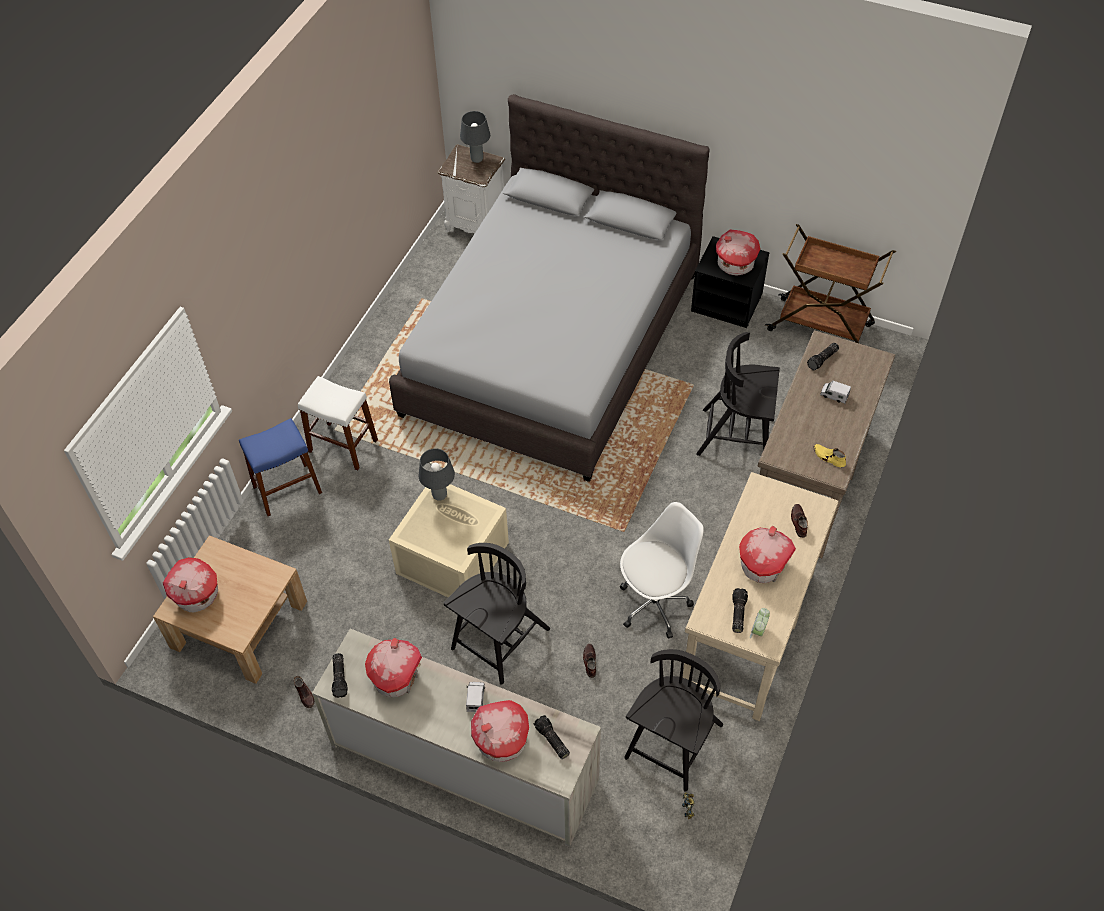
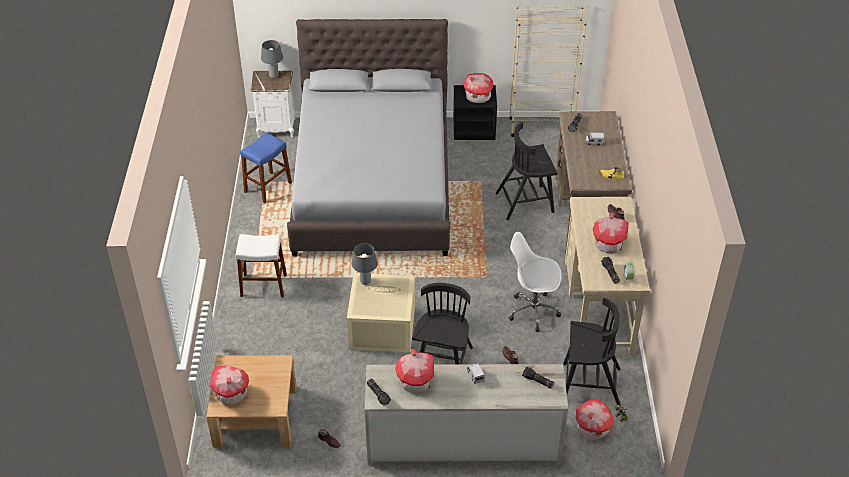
camera: 25 degrees left, 10 degrees down
(287, 489) = (239, 324): blue stool -> blue stool (268, 187)
(501, 742) = (507, 393): toy house -> toy house (592, 429)
(655, 604) = (532, 311): white office chair -> white office chair turned 105 degrees counterclockwise
(673, 743) = (589, 384): black chair -> black chair turned 90 degrees clockwise
(820, 328) = (541, 127): brown cart -> beige bookcase

